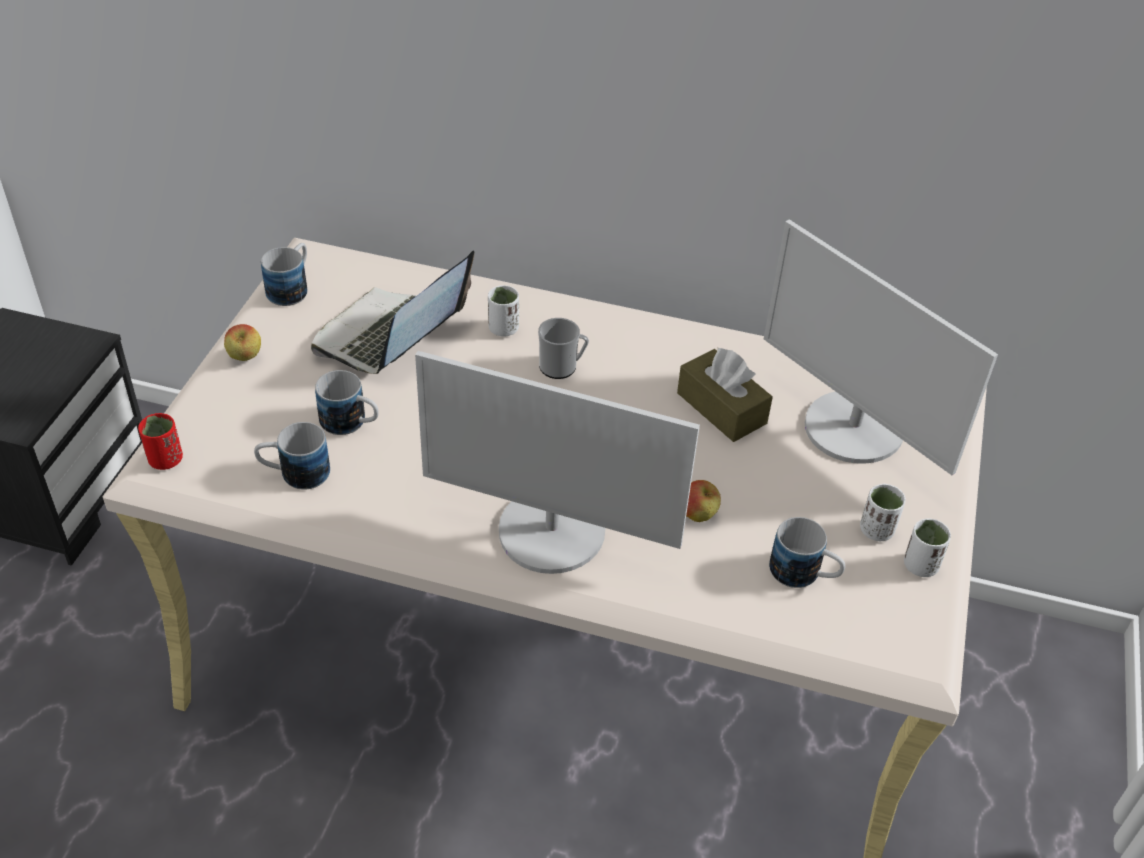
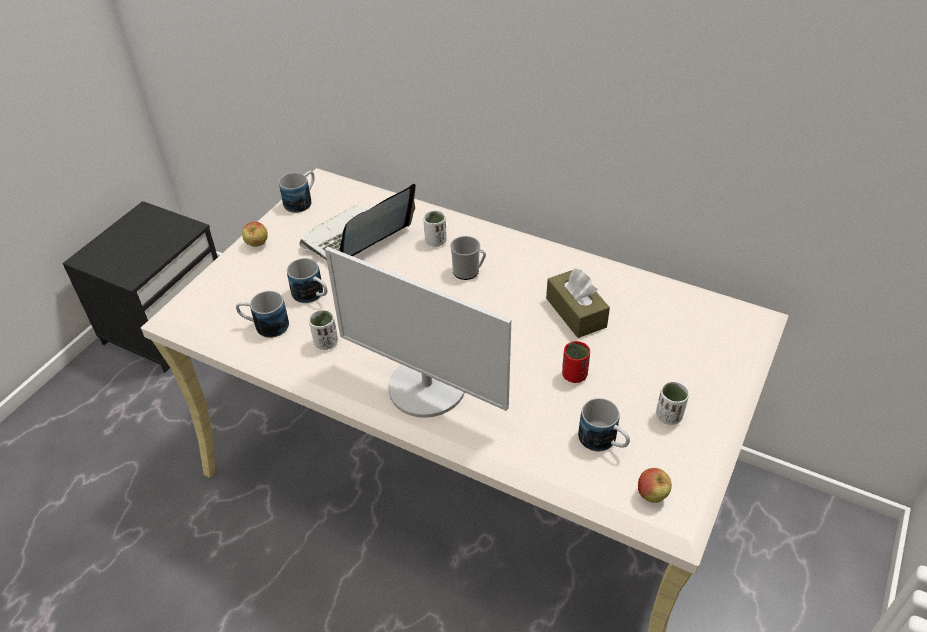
camera: 15 degrees right, 0 degrees up
(165, 460) = (185, 307): red cup -> red cup (574, 375)
(698, 515) = (536, 388): apple -> apple (651, 495)
(853, 429) = (671, 338): monitor -> none
(920, 565) = (696, 447): white cup -> white cup (326, 343)

